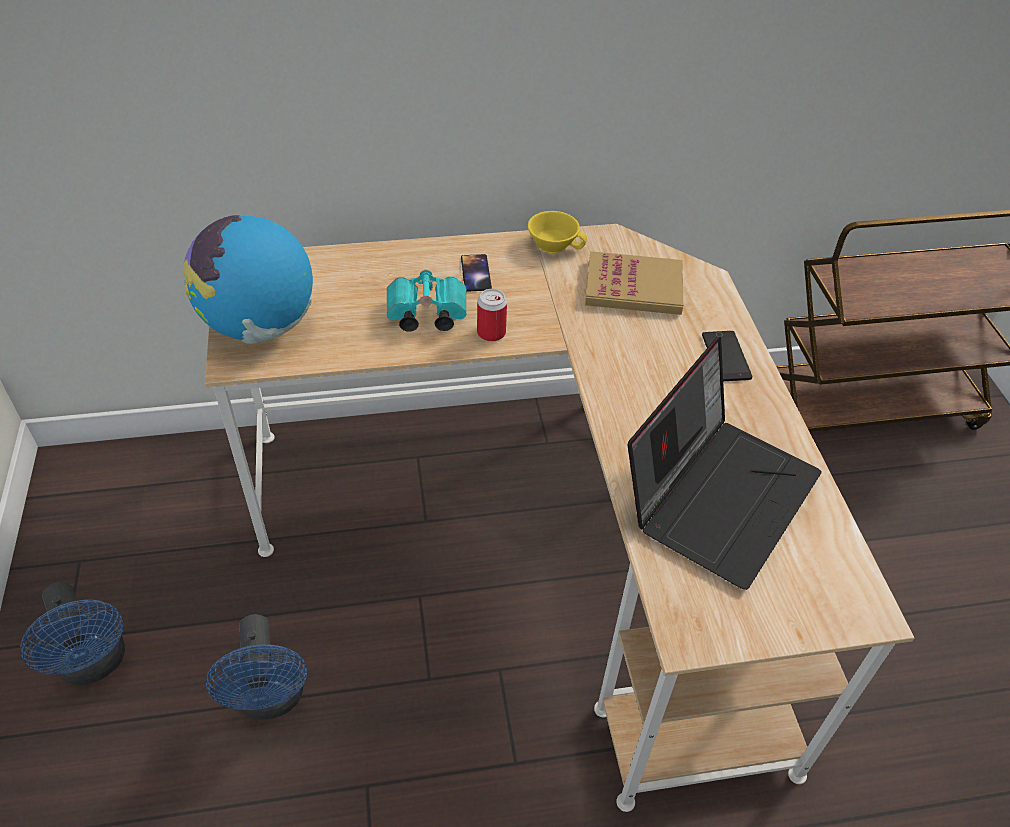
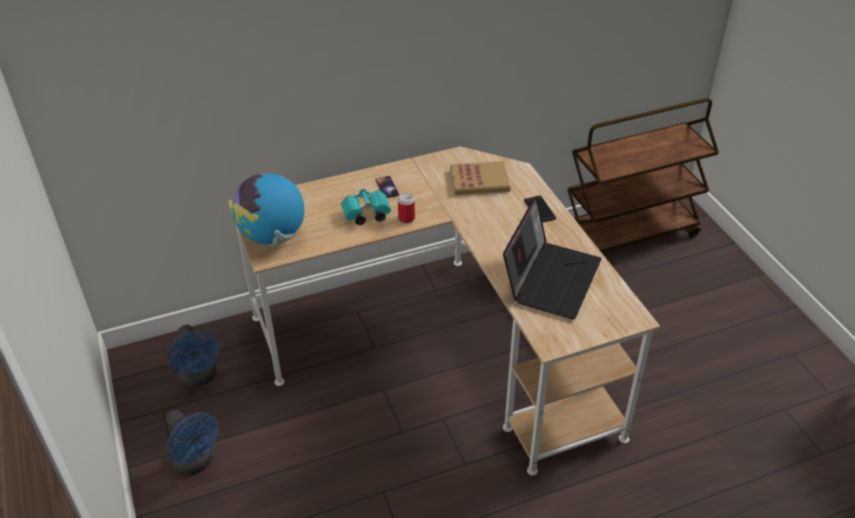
camera: 10 degrees left, 5 degrees down
(271, 700) = (311, 460): blue fan -> blue fan (200, 378)
(554, 243) = (427, 163): yellow cup -> none

